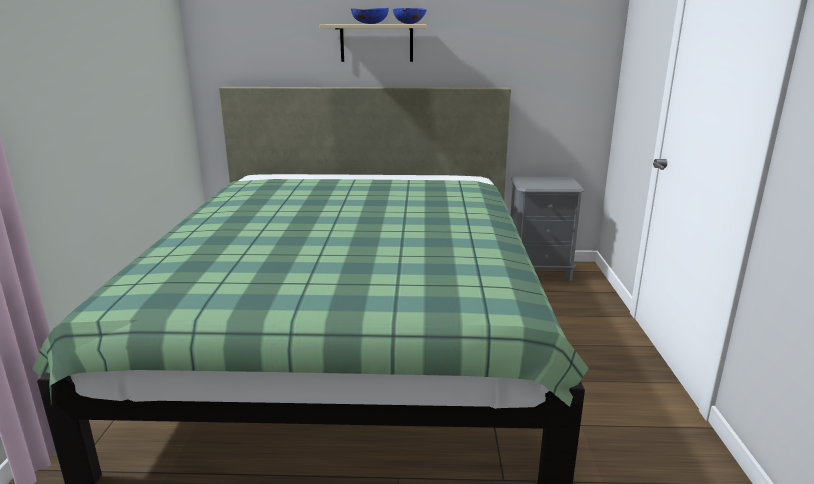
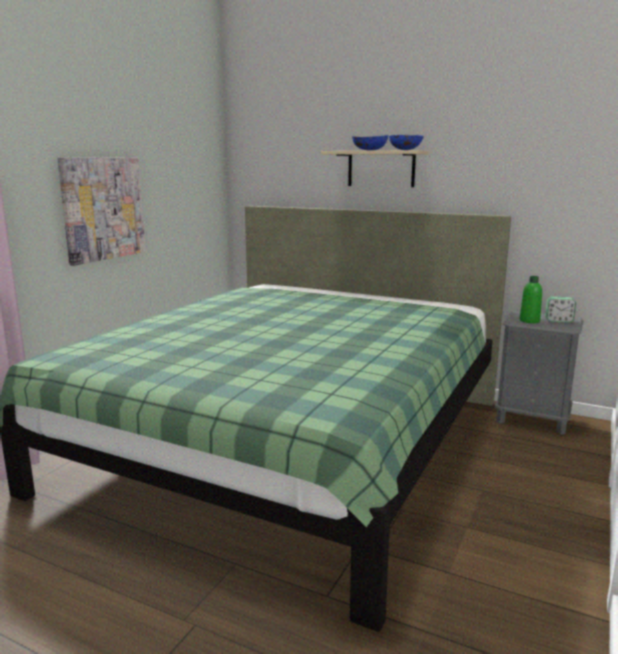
camera: 25 degrees right, 5 degrees down
(83, 102) = (103, 208): none -> picture
(538, 184) = (529, 321): none -> green bottle
(559, 181) = (559, 320): none -> alarm clock

